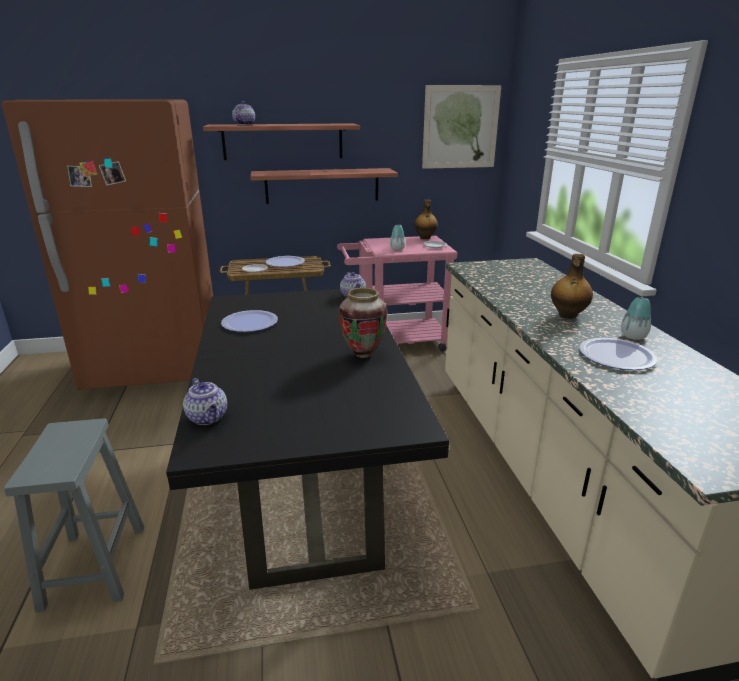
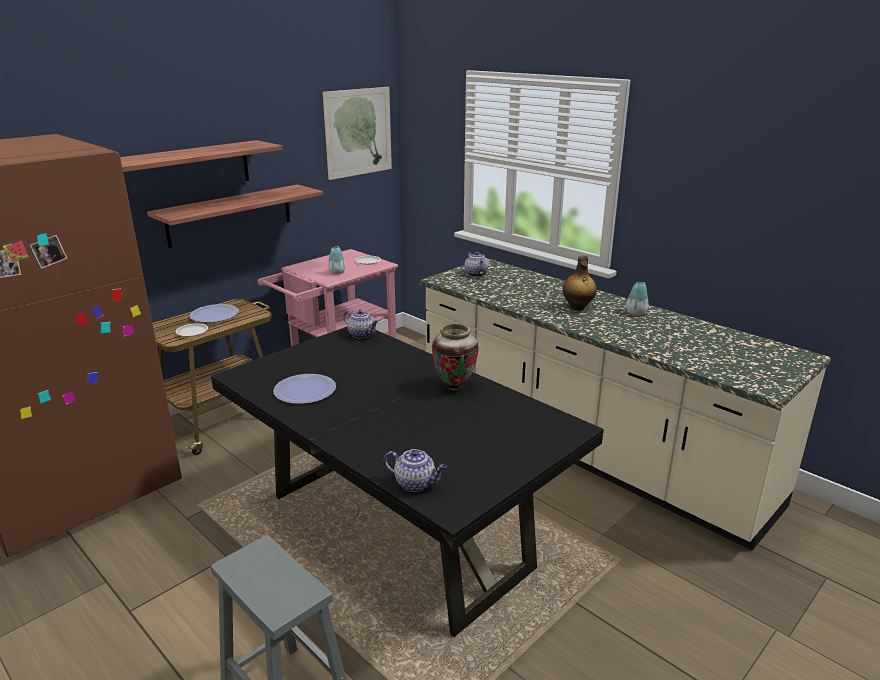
camera: 35 degrees left, 0 degrees up
(244, 125) = (147, 158): teapot -> teapot (475, 274)
(425, 238) = (345, 254): bottle -> none
(616, 355) = (645, 331): plate -> none

